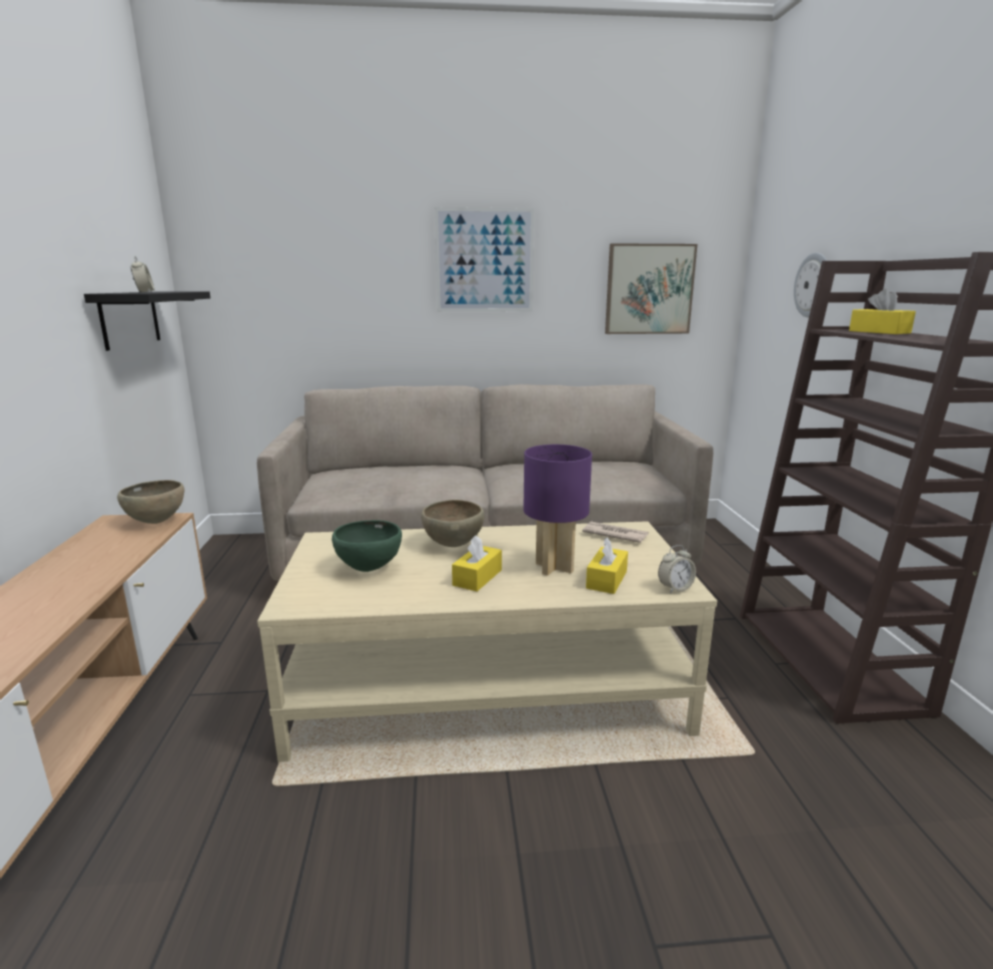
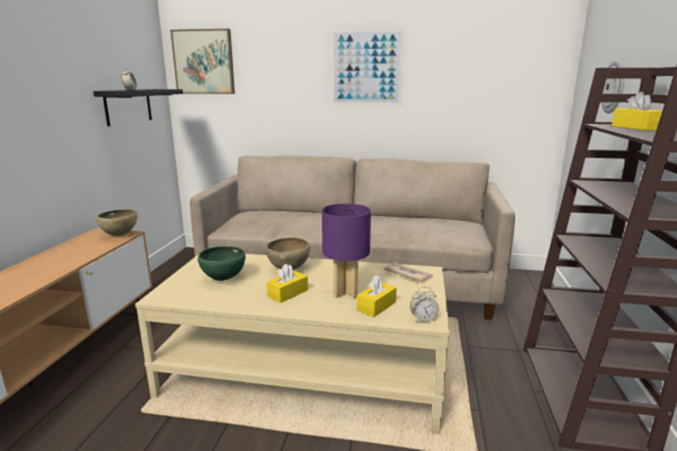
camera: 15 degrees right, 0 degrees up
(649, 289) = (493, 89): picture -> picture (204, 62)

